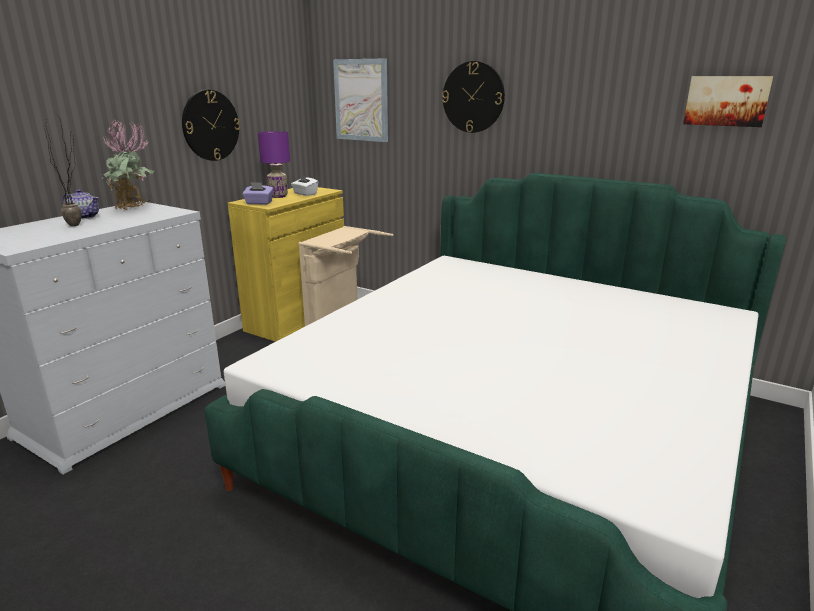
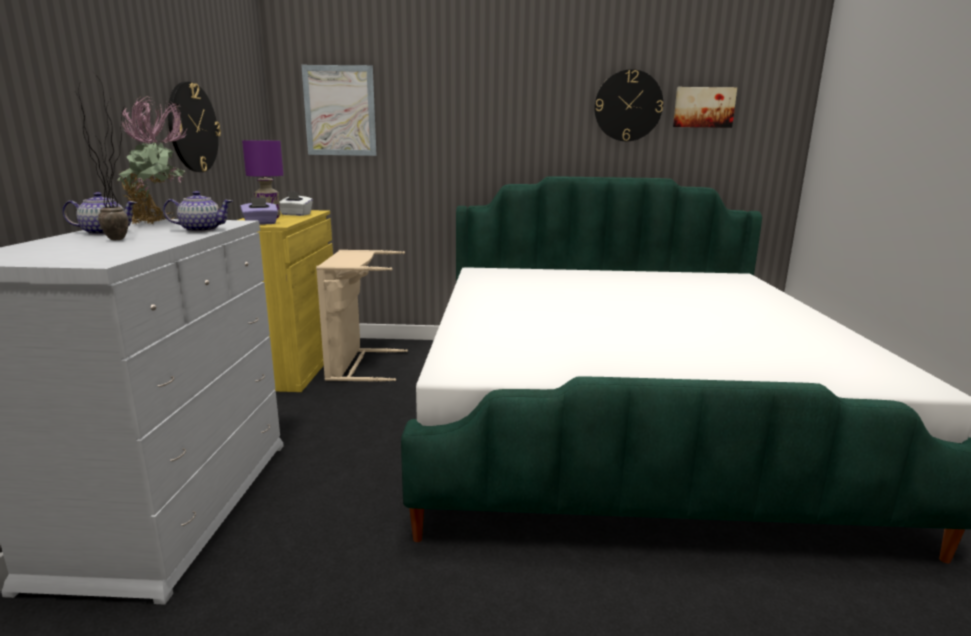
camera: 30 degrees left, 5 degrees down
(138, 220) = (201, 230): none -> teapot
(473, 97) = (476, 106): wall clock -> wall clock (628, 106)

